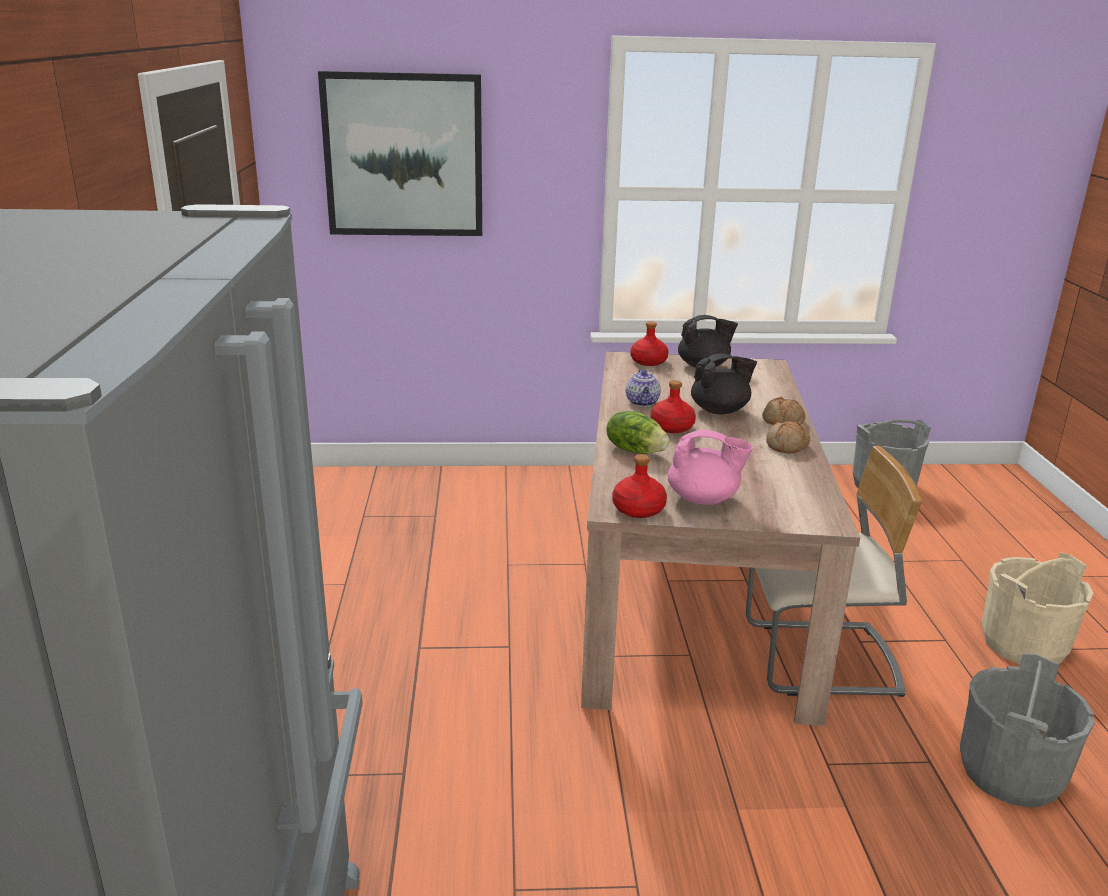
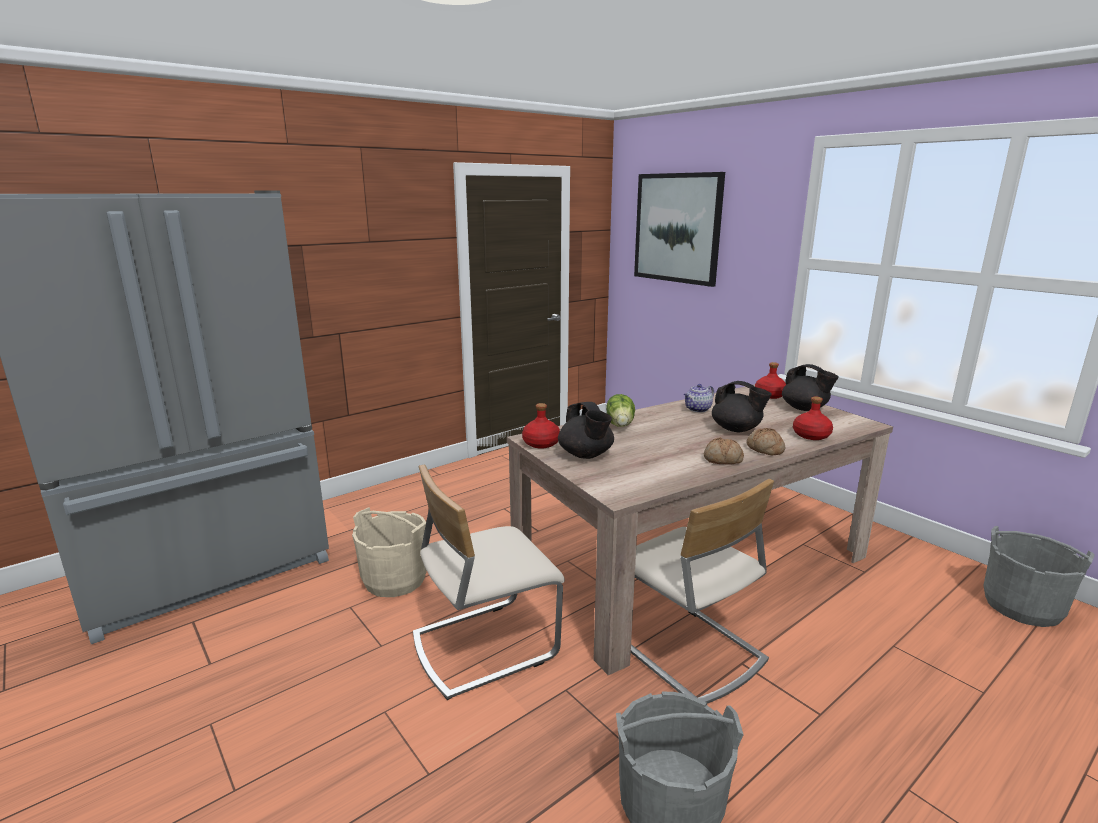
camera: 55 degrees right, 5 degrees down
(672, 427) = (676, 424): red bottle -> red bottle (811, 435)
(704, 499) = (586, 455): pink teapot -> black teapot
(709, 792) = (484, 645): none -> beige chair
(1023, 644) = (898, 774): beige bucket -> beige bucket (394, 579)

